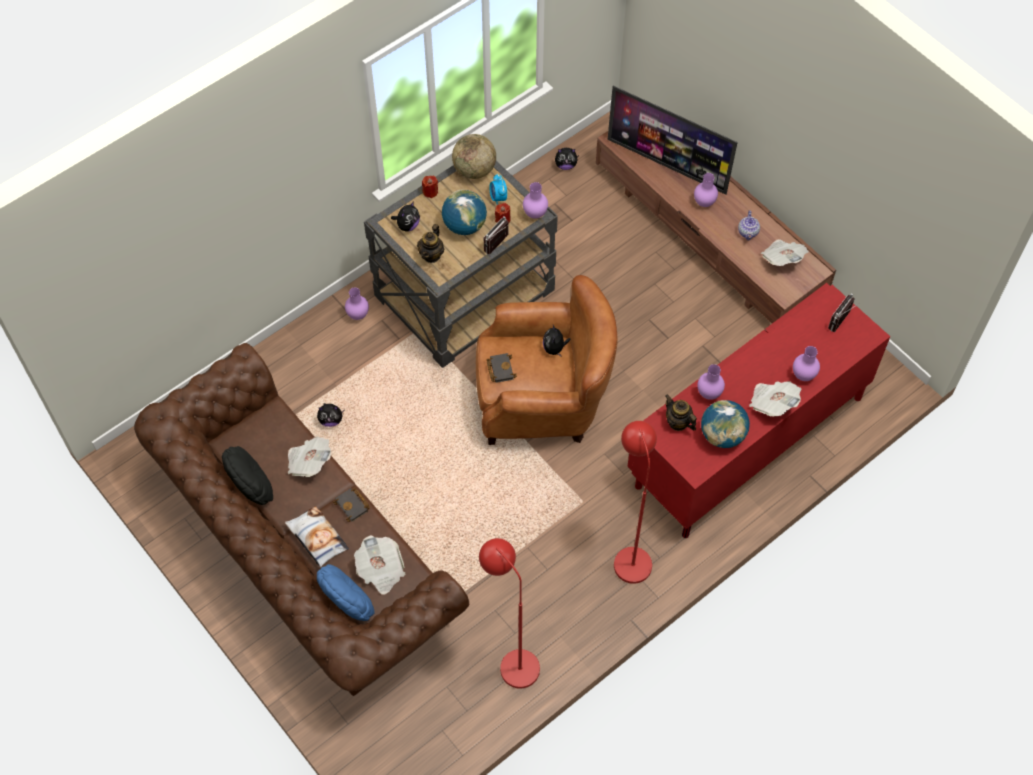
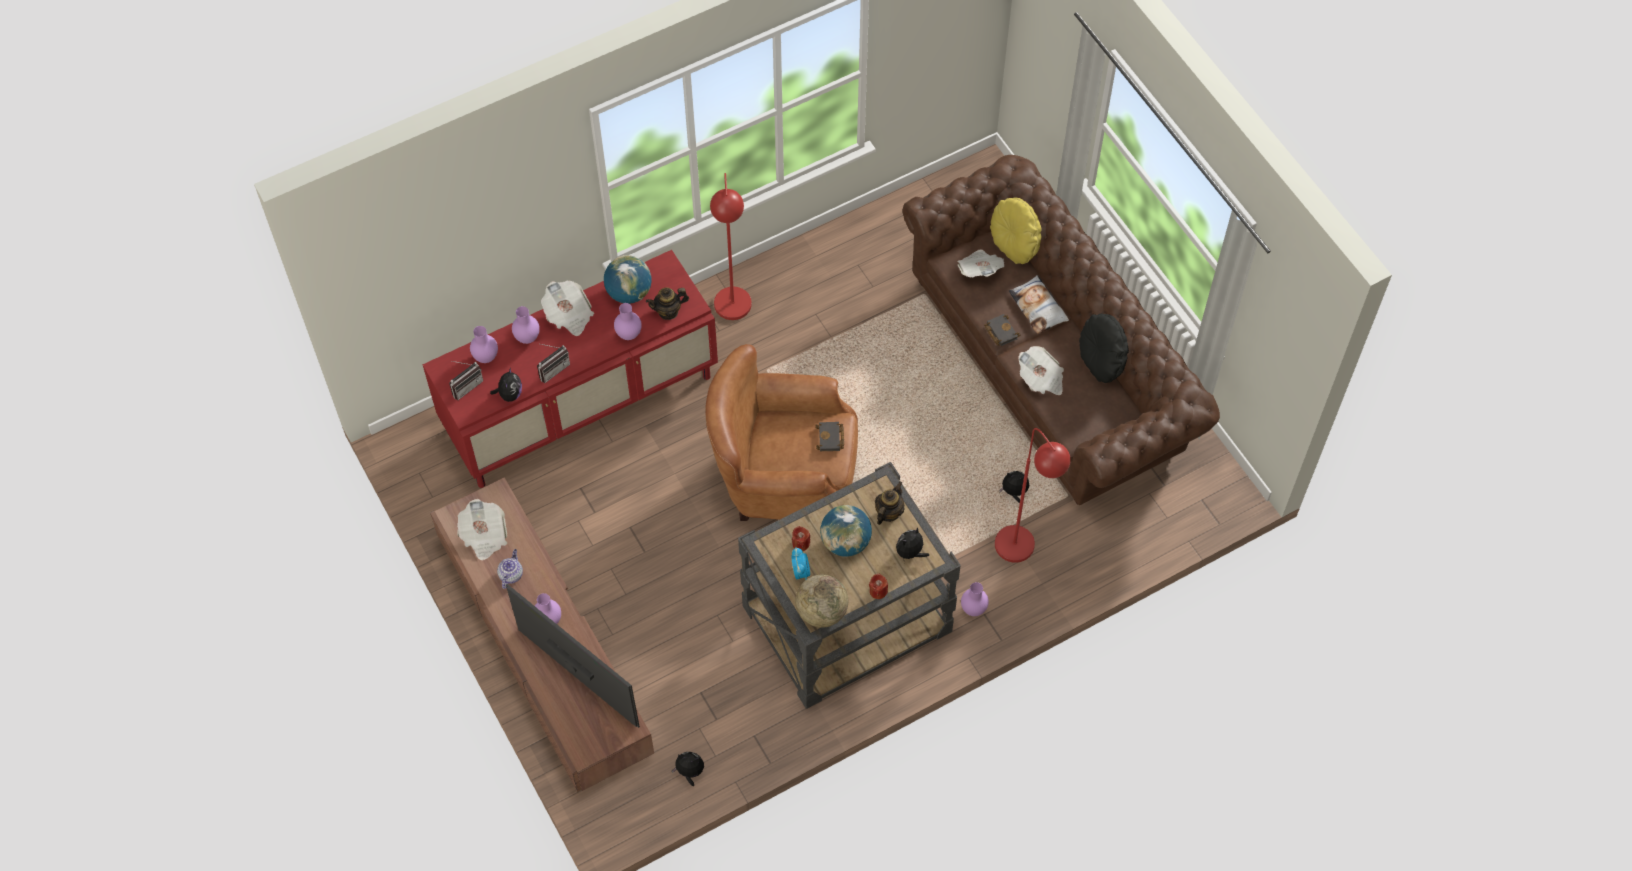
camera: 170 degrees left, 0 degrees up
(347, 604) = (1014, 247): blue pillow -> yellow pillow
(499, 245) = (811, 511): radio -> radio (552, 368)
(511, 660) = (865, 243): red floor lamp -> red floor lamp (1021, 554)
(534, 214) = (763, 544): purple vase -> purple vase (486, 357)
(554, 348) = (767, 460): plush toy -> plush toy (509, 394)
(678, 422) = (668, 311): teapot -> teapot turned 105 degrees clockwise

